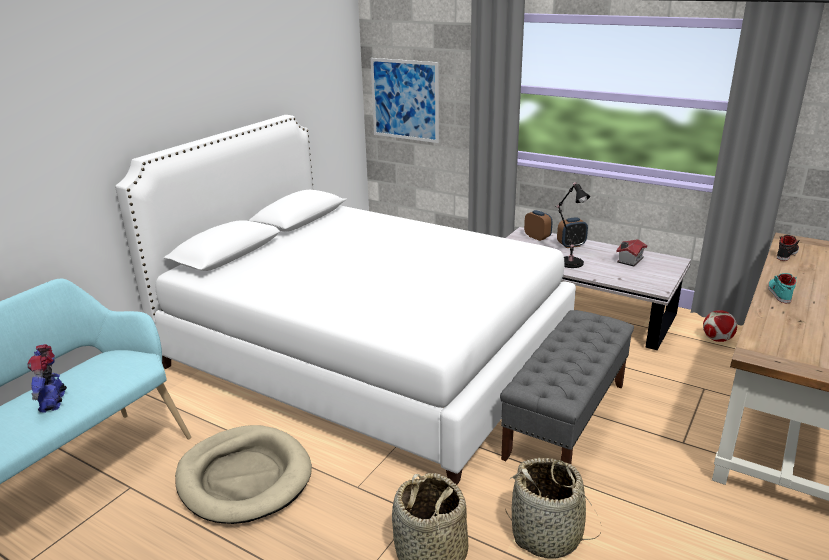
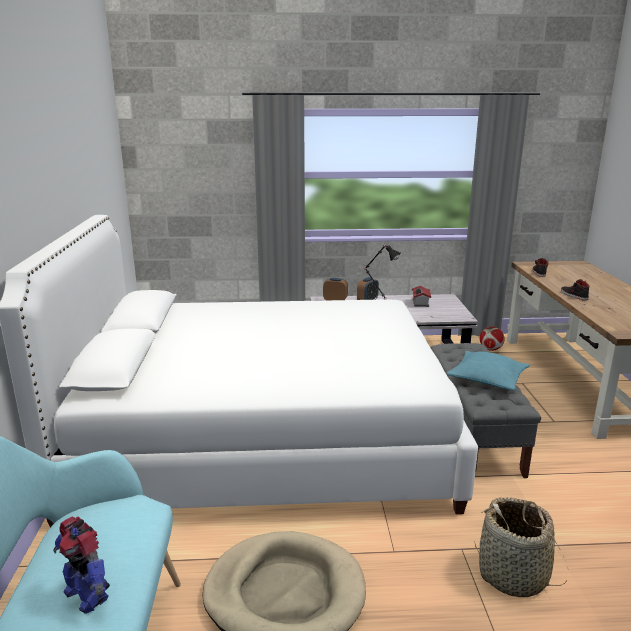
camera: 35 degrees left, 5 degrees down
(405, 100) = (178, 195): picture -> none
(547, 535) = (561, 519): basket -> none
(573, 360) = (487, 378): none -> turquoise pillow
(778, 293) = (573, 295): turquoise shoe -> black shoe

